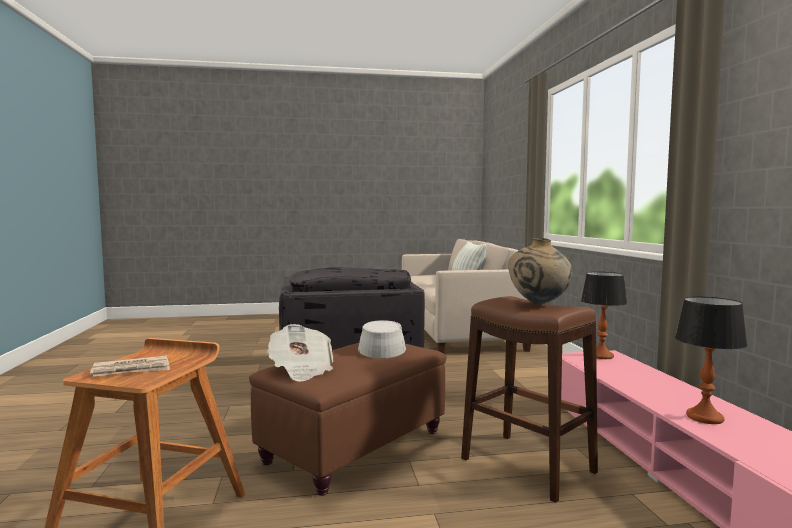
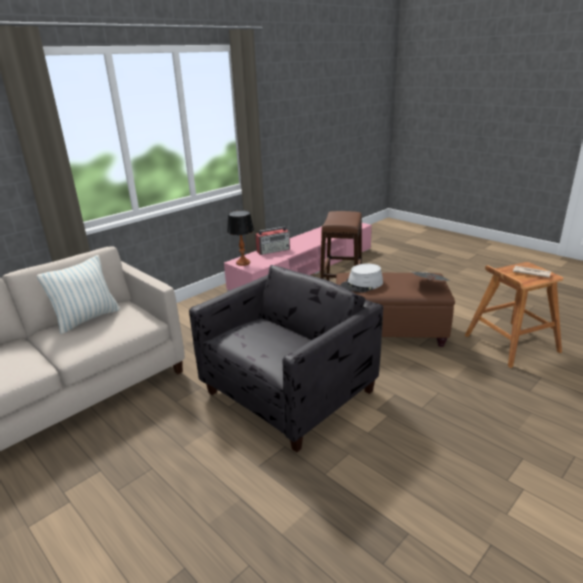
camera: 125 degrees left, 20 degrees up
(539, 304) = (339, 217): beige vase -> none
(649, 378) = (274, 250): none -> radio
(705, 418) = (313, 240): table lamp -> none

